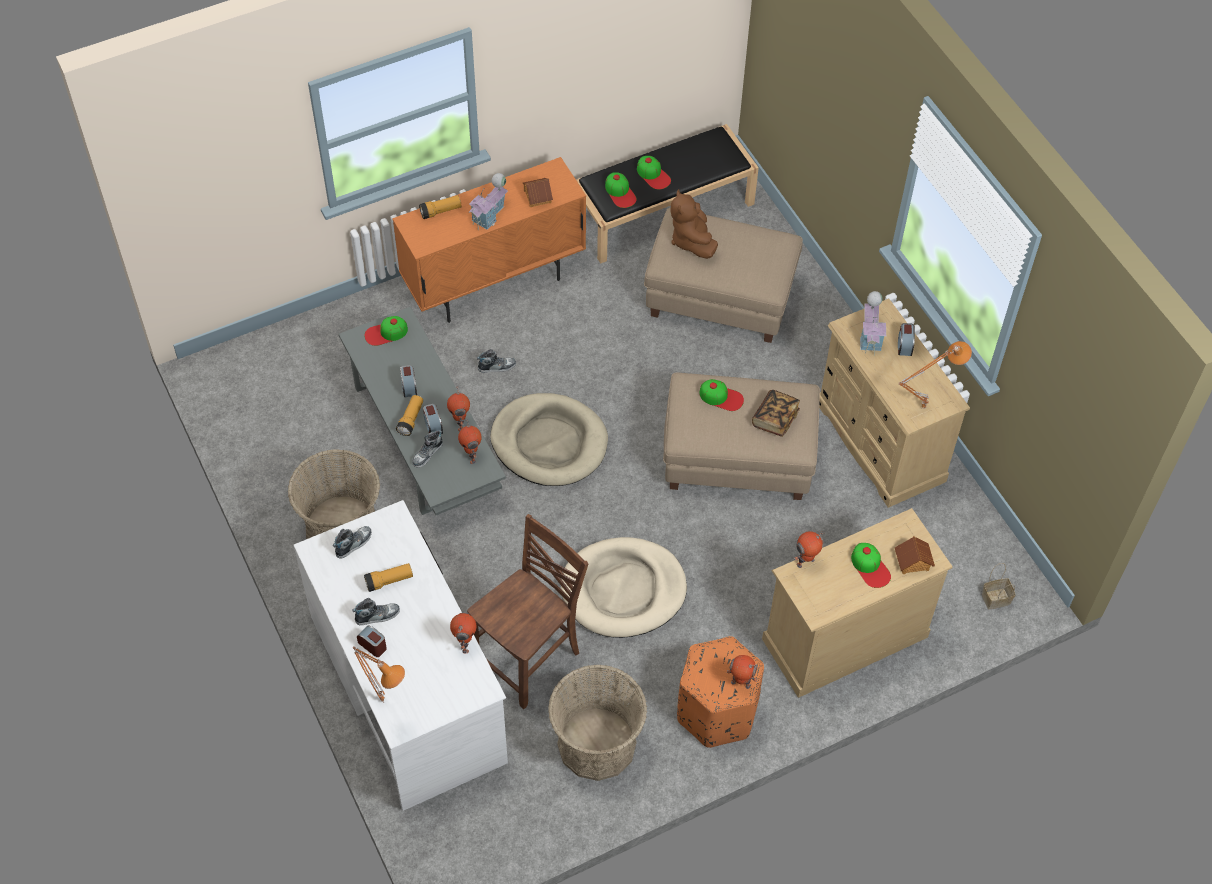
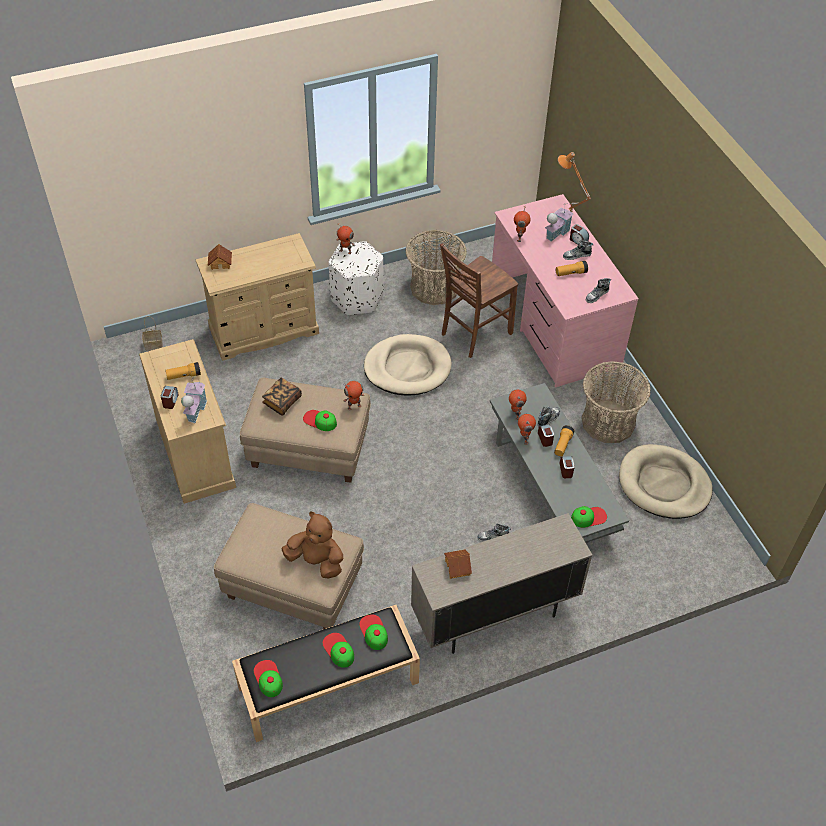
camera: 175 degrees left, 5 degrees down
(408, 688) = (553, 323): white desk -> pink desk
(440, 211) = (548, 558): flashlight -> flashlight (184, 375)
(489, 215) = (502, 550): toy house -> toy house (556, 232)
(494, 283) = (494, 616): orange cabinet -> beige cabinet
(549, 443) = (453, 471): beige dog bed -> beige dog bed (664, 484)
(691, 240) = (316, 561): brown plush toy -> brown plush toy turned 60 degrees counterclockwise
(716, 711) = (357, 298): orange ottoman -> white ottoman
(806, 563) = (292, 267): toy robot -> toy robot (354, 406)
(870, 567) = (250, 262): cap -> cap (268, 678)
(923, 406) = (174, 356): orange table lamp -> none

